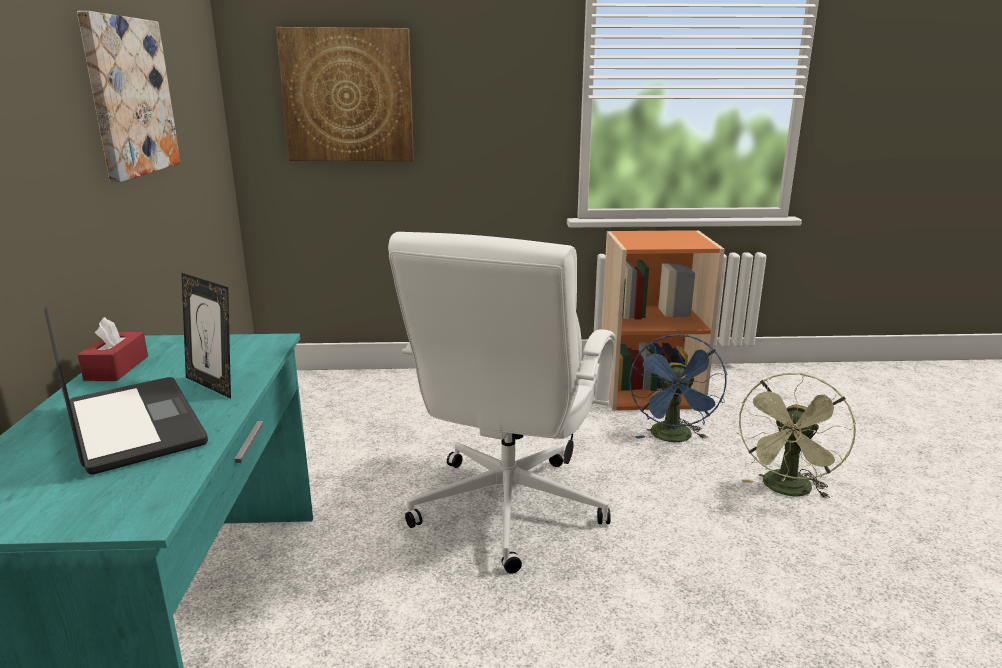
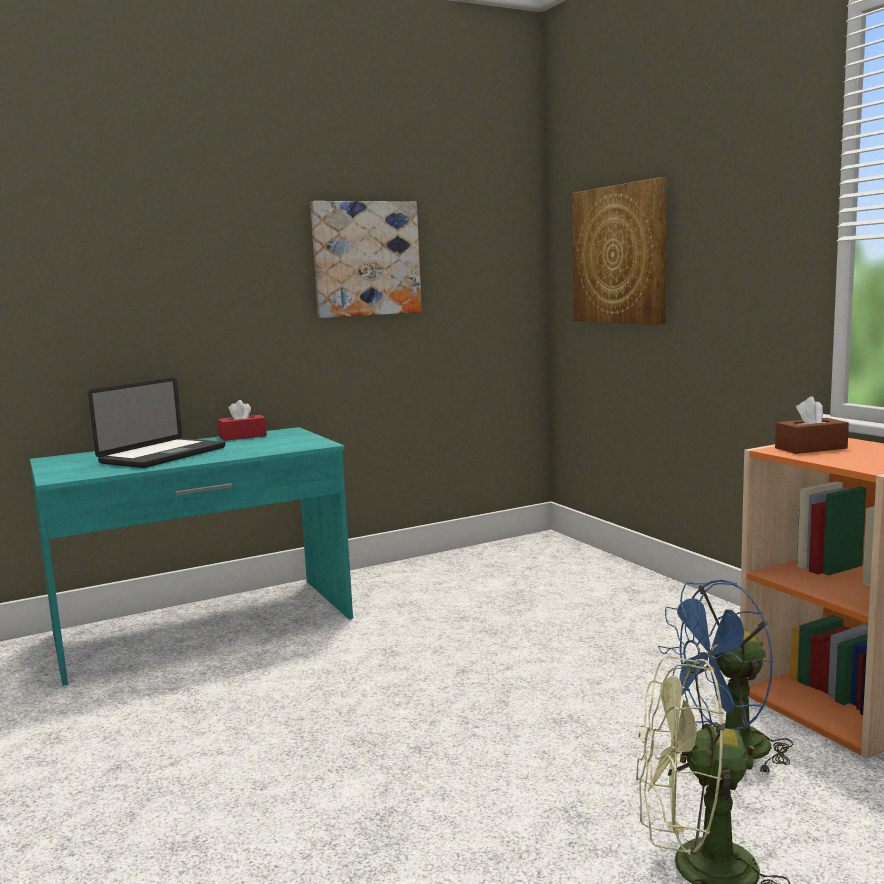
camera: 65 degrees right, 10 degrees down
(213, 385) = (230, 452): picture frame -> none
(509, 505) = (448, 685): white office chair -> none
(640, 241) = (810, 448): none -> brown tissue box

